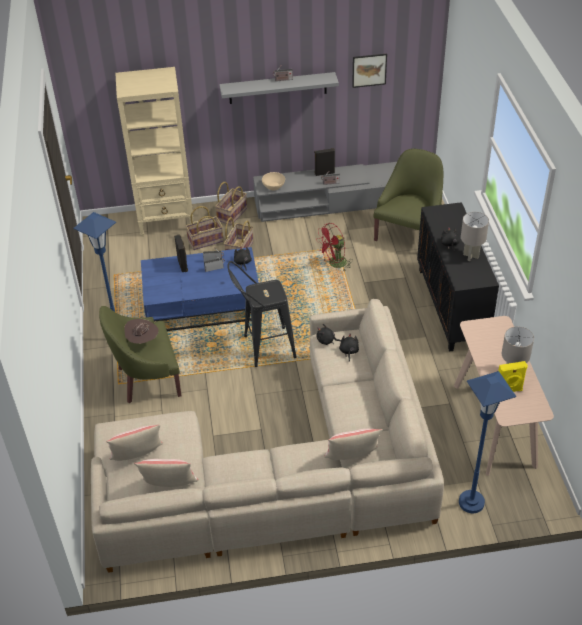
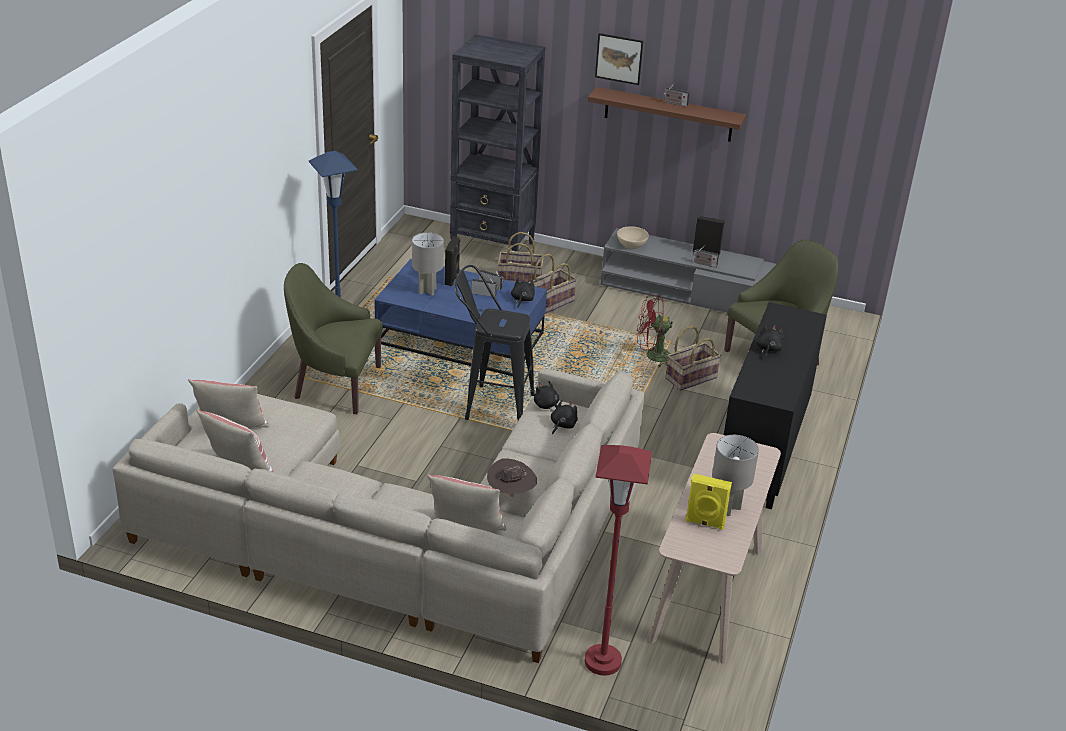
camera: 25 degrees right, 10 degrees down
(142, 341) = (339, 328): brown hat -> brown hat (511, 494)
(167, 221) = (493, 248): beige bookcase -> black bookcase
(231, 214) = (573, 266): basket -> basket (690, 377)
(277, 88) = (668, 114): grey shelf -> brown shelf
(369, 70) = (792, 125): picture -> picture (619, 58)
(471, 256) = (785, 370): grey table lamp -> grey table lamp (427, 291)
(471, 502) = (602, 661): blue floor lamp -> red floor lamp

